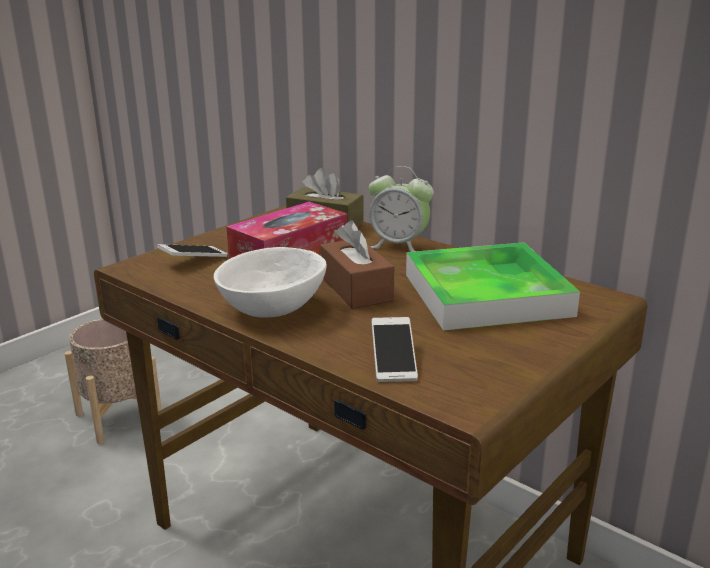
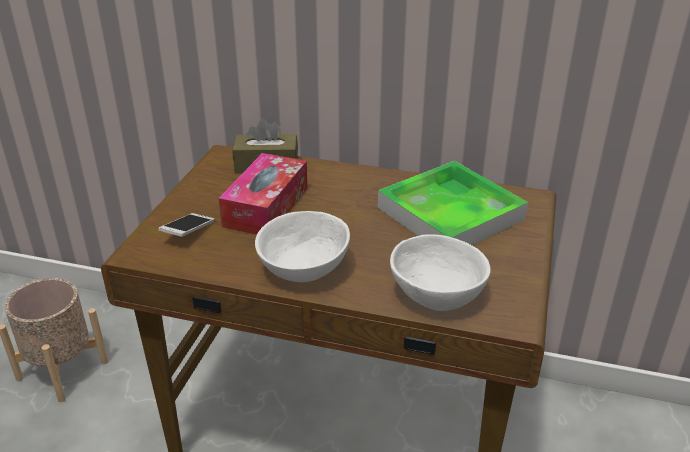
camera: 25 degrees left, 10 degrees up
(356, 288) = (351, 231): brown tissue box -> none
(393, 360) = (436, 295): phone -> white bowl
(399, 246) = (347, 177): alarm clock -> none

